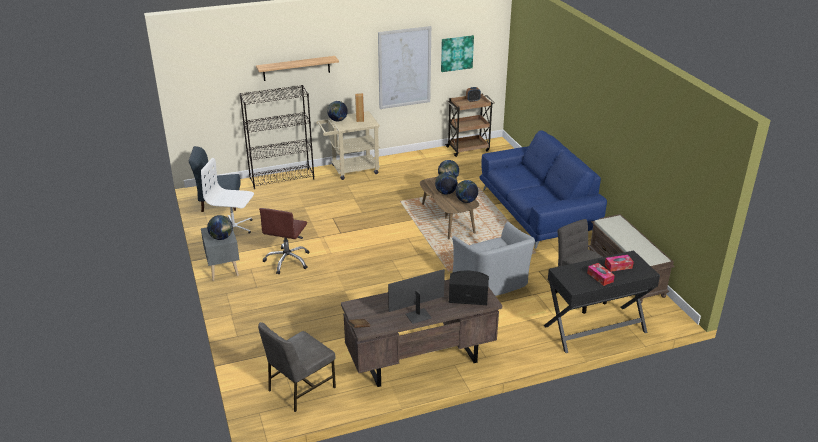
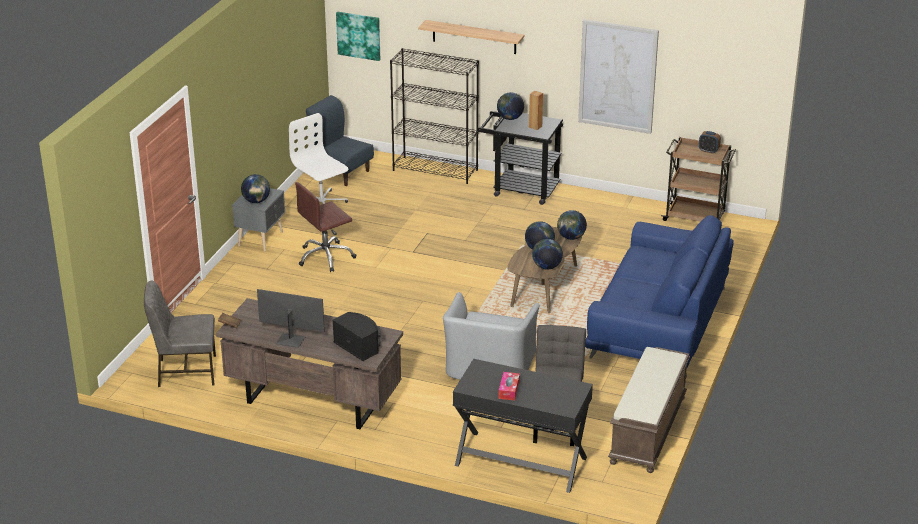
camera: 40 degrees right, 0 degrees up
(350, 170) = (520, 189): beige cart -> black cart
(456, 53) = (696, 77): picture -> picture (359, 35)
(618, 266) = (546, 390): tissue box -> none

